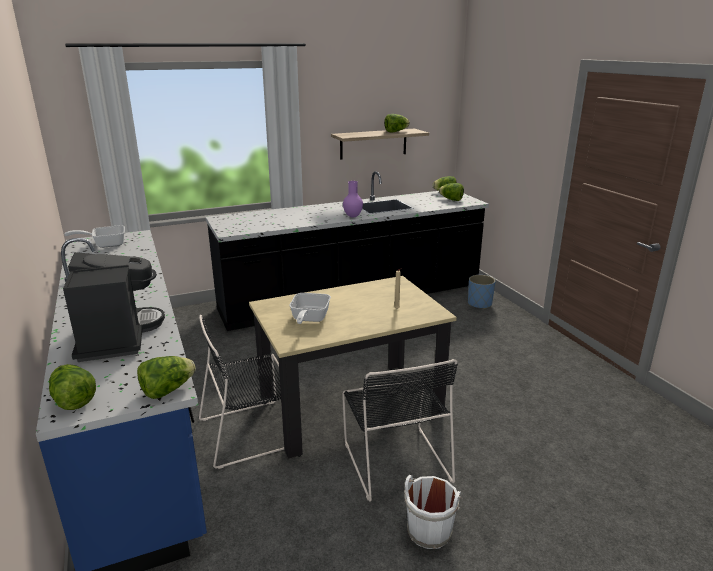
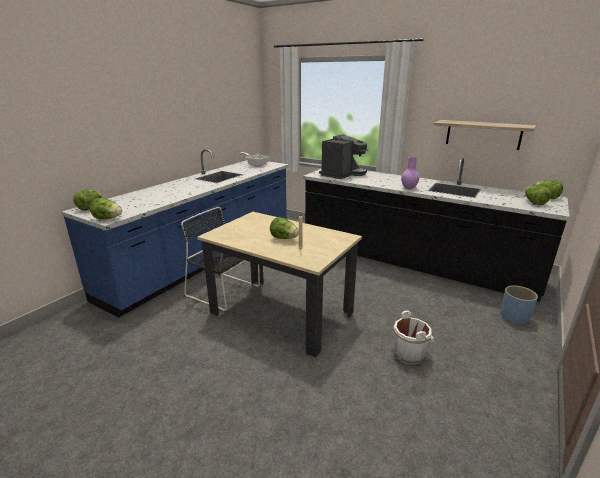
camera: 55 degrees right, 0 degrees up
(116, 336) = (156, 195): coffee machine -> coffee machine (342, 174)
(309, 319) = (249, 230): frying pan -> none
(395, 459) = (243, 354): black chair -> none
(396, 132) = (501, 124): lettuce -> lettuce (284, 238)
(429, 529) = (181, 397): white bucket -> white bucket (410, 354)

